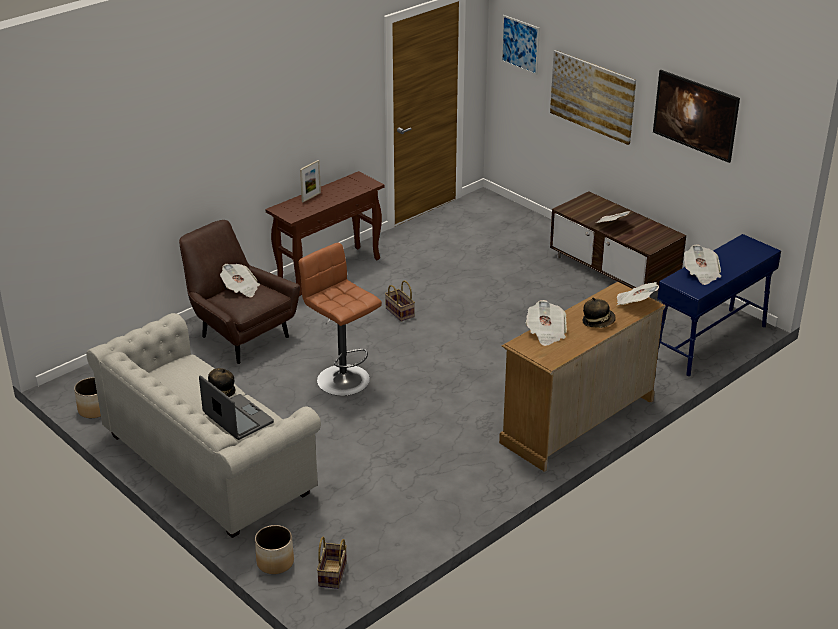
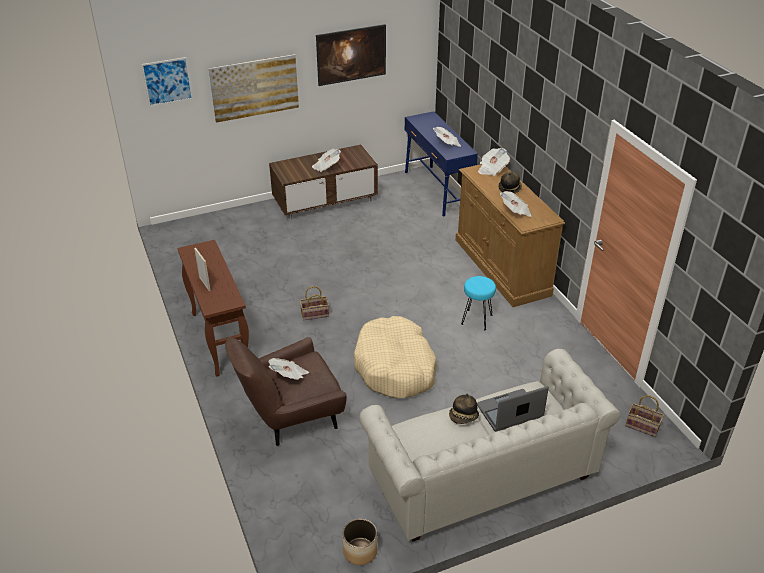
camera: 70 degrees left, 5 degrees up
(275, 562) = (623, 457): planter -> none
(343, 379) = (395, 367): brown stool -> beige dog bed
(457, 420) = (477, 320): none -> turquoise stool

